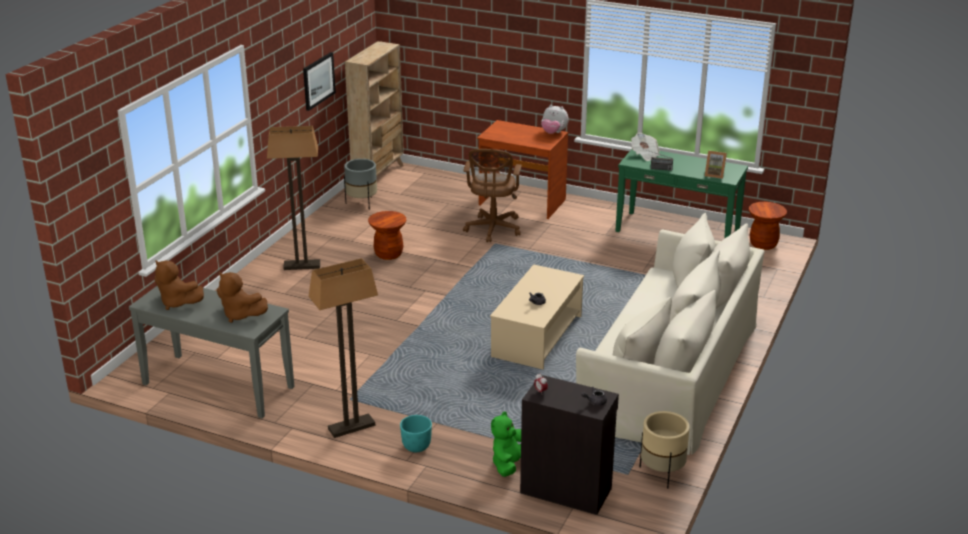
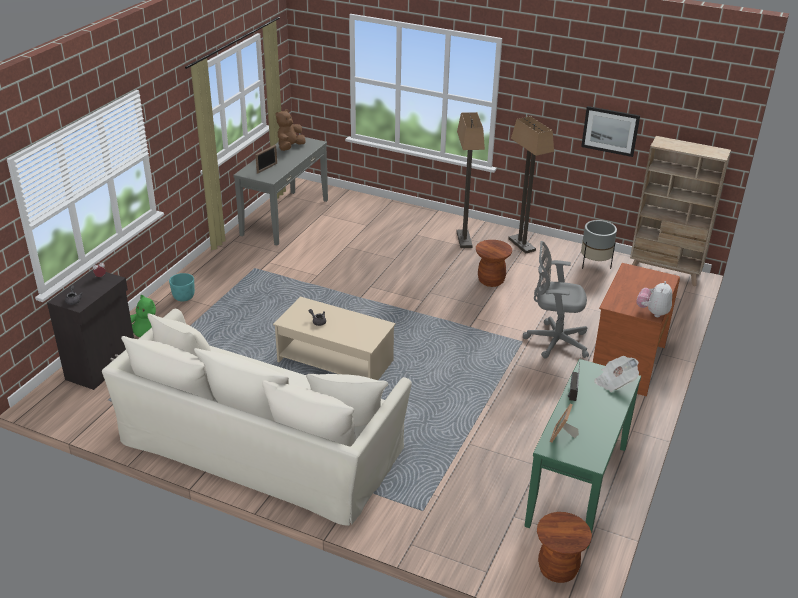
camera: 90 degrees right, 5 degrees up
(240, 315) = (267, 168): brown plush toy -> picture frame
(352, 427) = (218, 270): floor lamp -> floor lamp (522, 245)
(493, 230) = (554, 341): brown office chair -> grey office chair
(662, 473) = (101, 420): beige planter -> none

